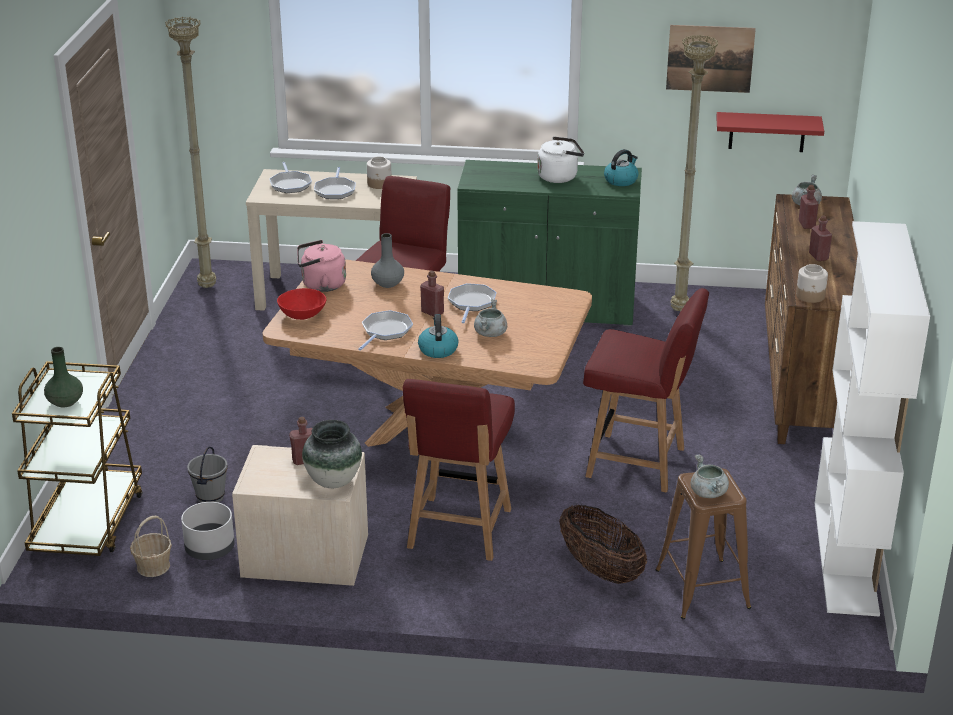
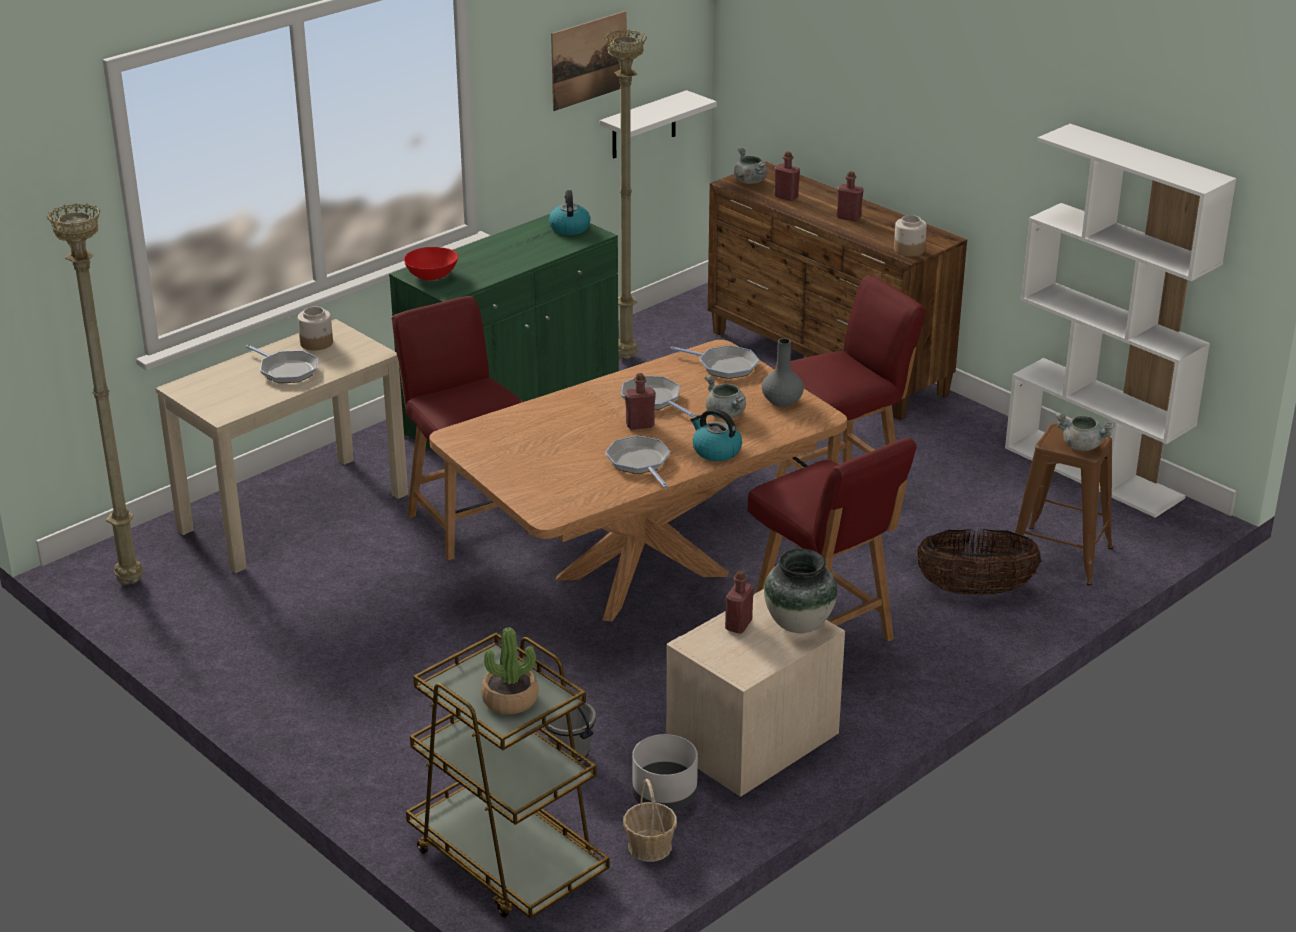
camera: 50 degrees left, 0 degrees up
(64, 402) = (510, 700): green vase -> potted plant
(290, 184) = (224, 388): frying pan -> frying pan (724, 366)
(302, 315) = (535, 492): red bowl -> red bowl (432, 275)
(321, 285) = (488, 458): pink kettle -> none
(388, 283) = (544, 423): grey vase -> grey vase (782, 401)
(560, 176) = (511, 249): white kettle -> none
(767, 132) = (643, 125): red shelf -> white shelf

